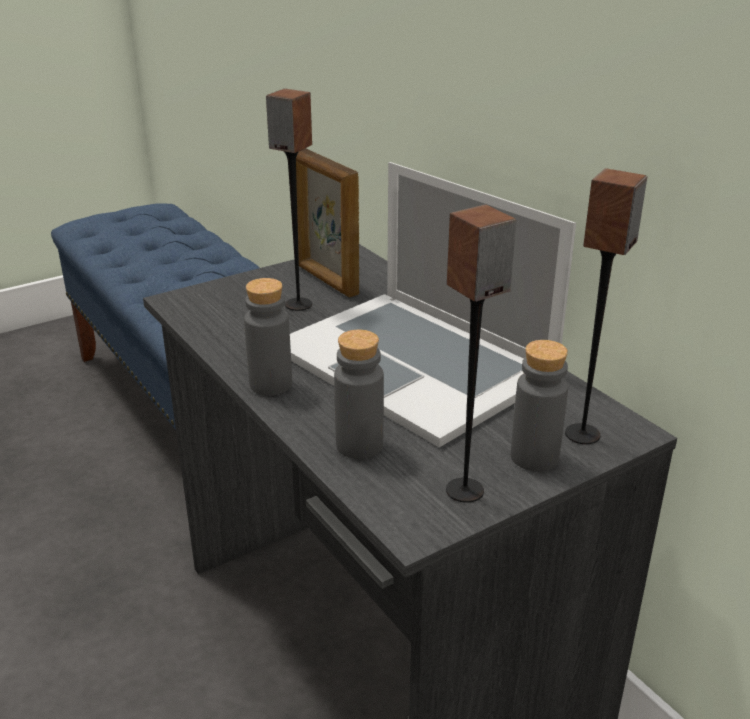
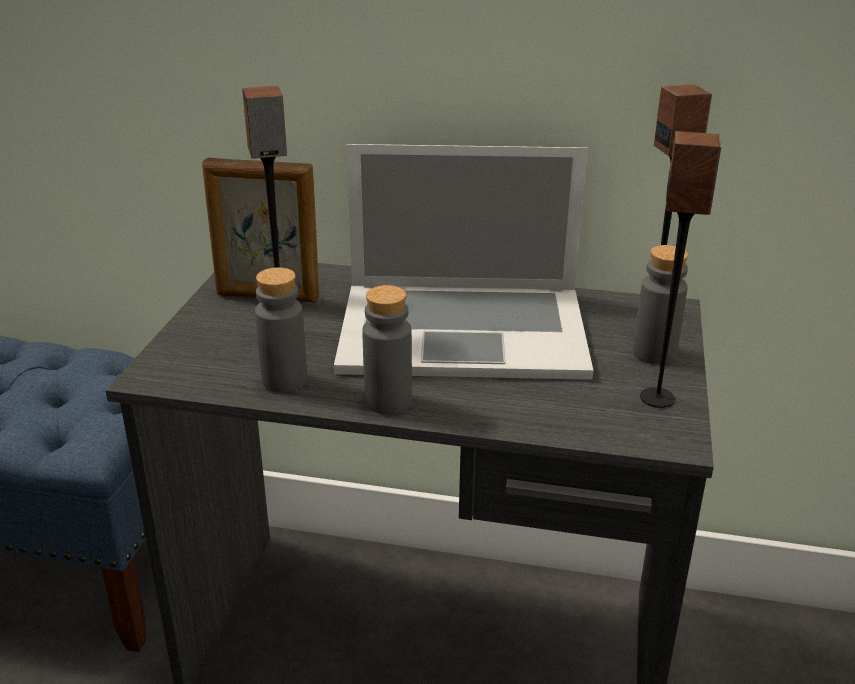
camera: 45 degrees left, 0 degrees up
(359, 445) = (540, 408): grey bottle -> grey bottle (284, 380)

